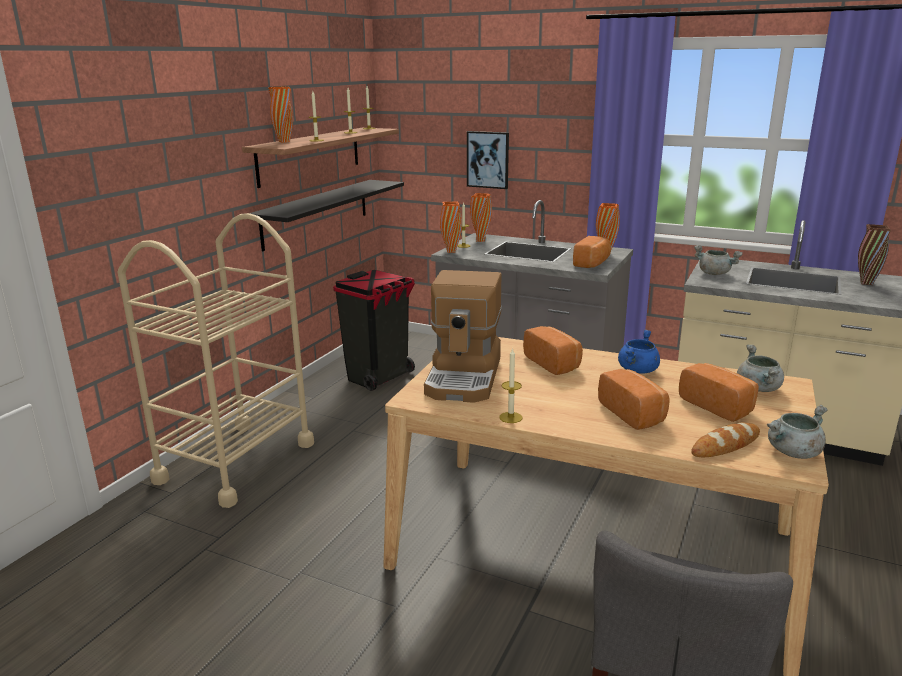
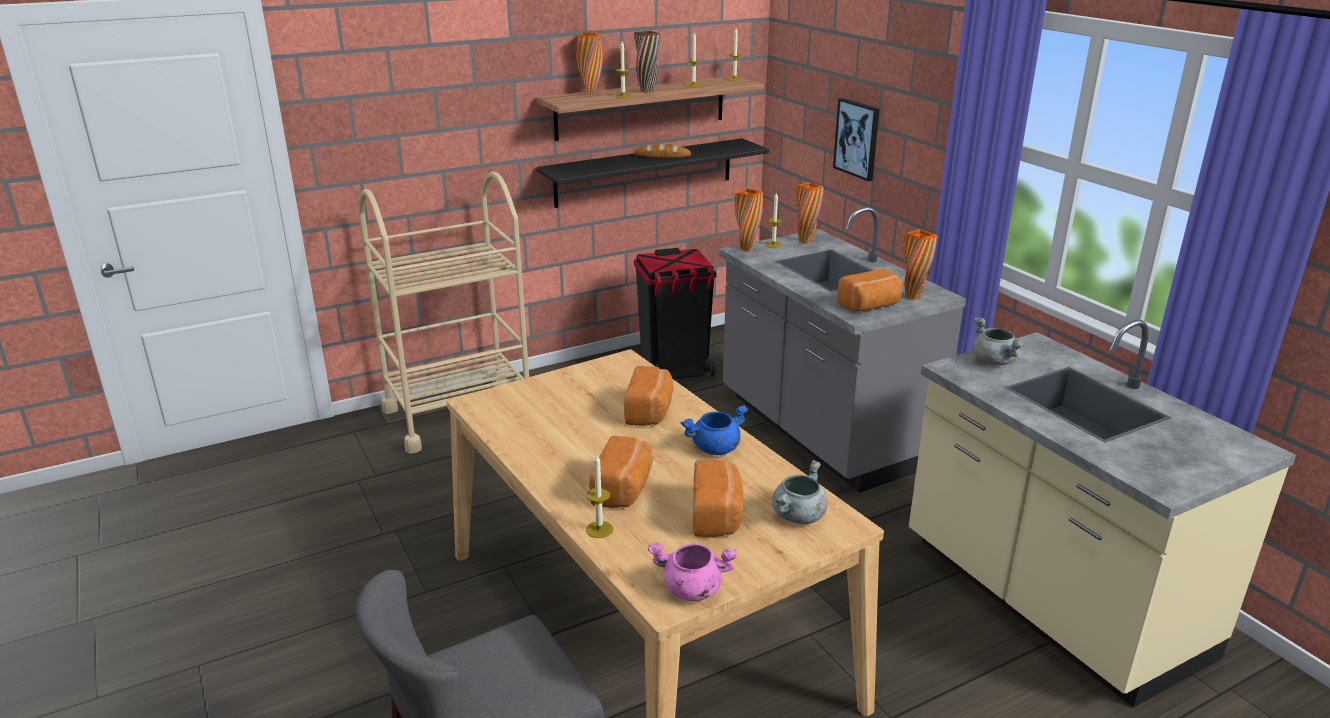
camera: 35 degrees right, 5 degrees up
(465, 376) = (550, 397): coffee machine -> none
(510, 417) = (516, 450): candle -> candle (599, 529)
(725, 445) = (644, 554): bread -> bread (662, 156)
(793, 452) = (691, 590): grey cooking pot -> pink cooking pot
(866, 283) = (1186, 439): brown vase -> brown vase (647, 91)

